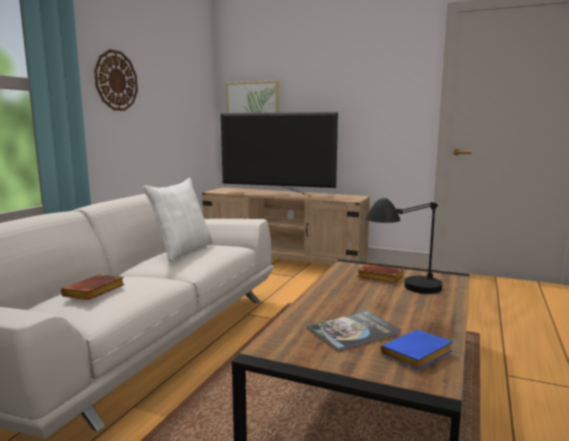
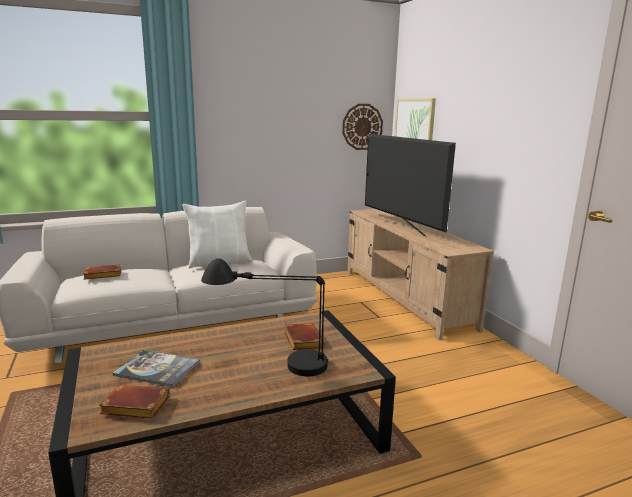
camera: 45 degrees right, 5 degrees up
(116, 80) = (247, 107): wall clock -> wall clock (362, 127)
(417, 356) = (133, 407): blue book -> brown book

